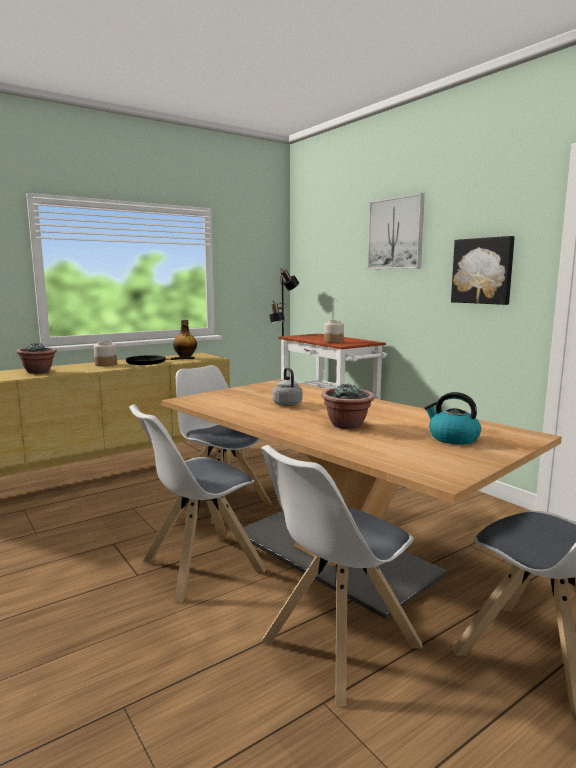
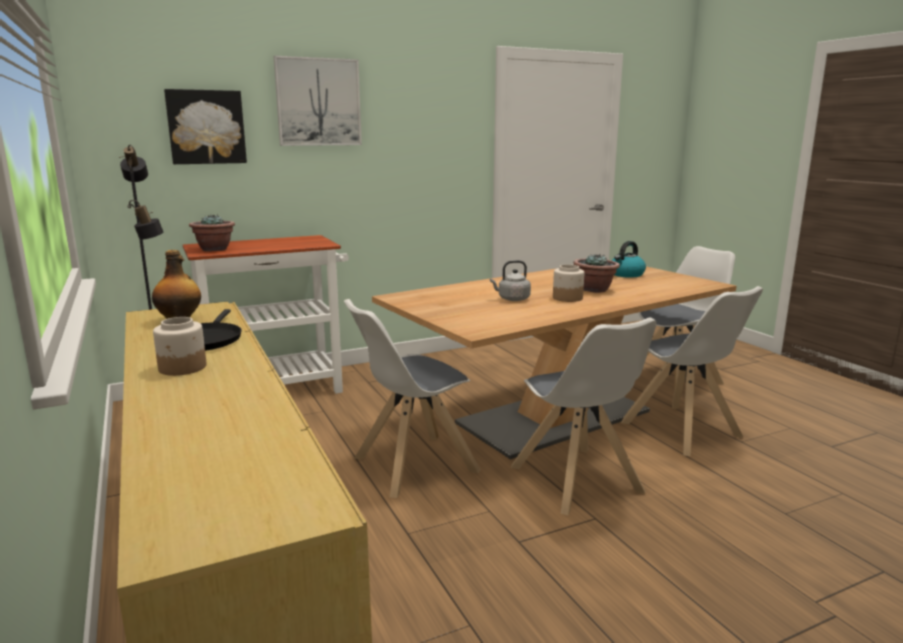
camera: 80 degrees left, 5 degrees up
(39, 372) = (211, 417): potted plant -> potted plant (214, 249)
(333, 341) = (290, 245): jar -> jar (567, 298)
(483, 271) = (432, 148): picture -> picture (206, 127)

